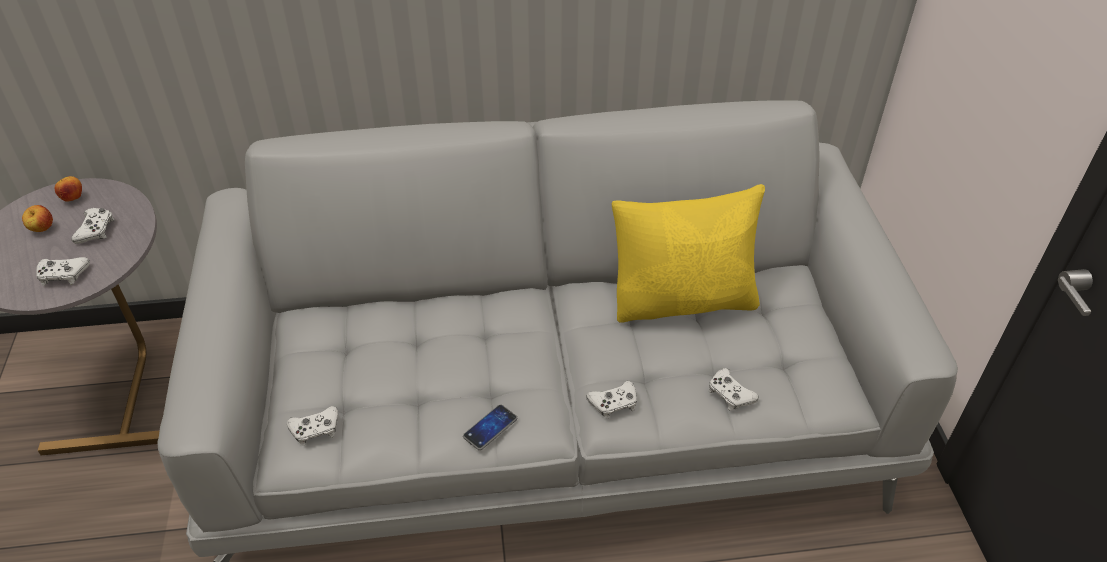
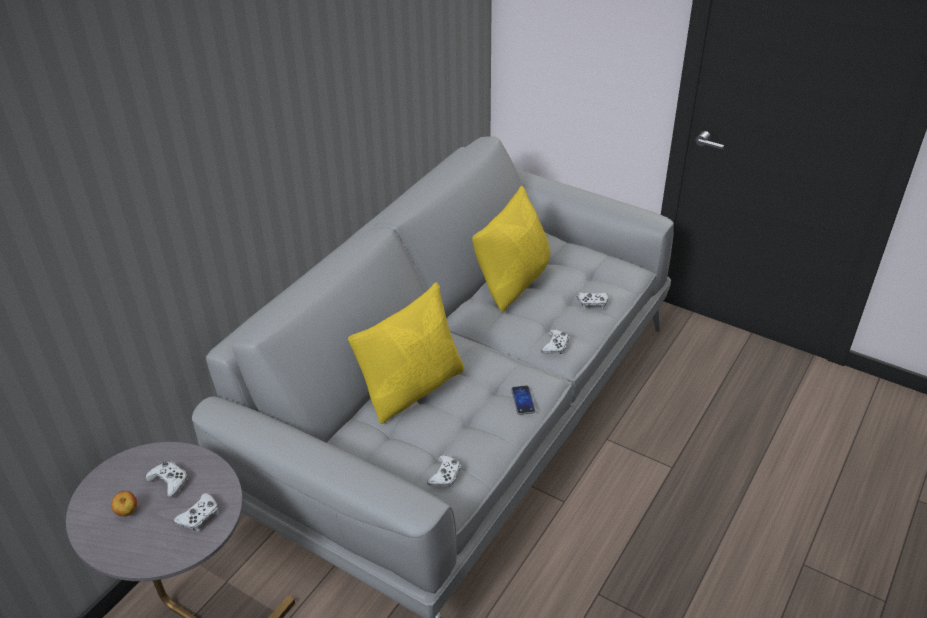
camera: 50 degrees left, 5 degrees down
(73, 198) = (112, 482): apple -> none
(425, 324) = (413, 388): none -> yellow pillow

